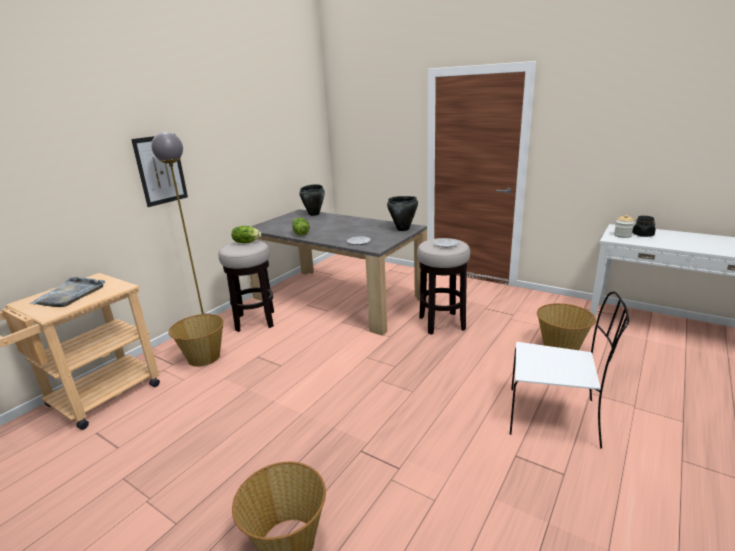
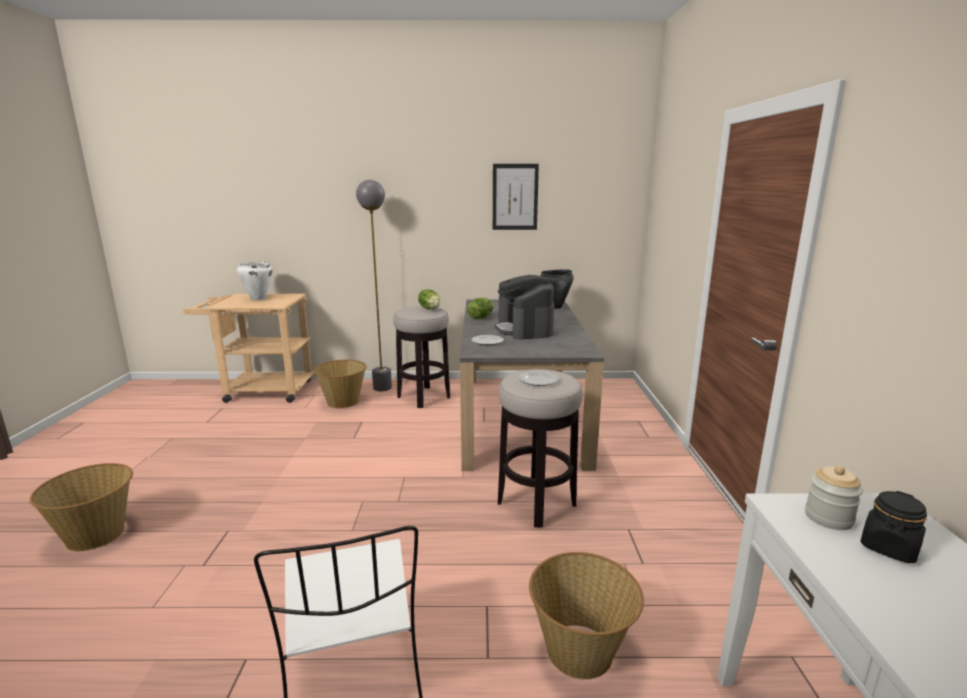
camera: 55 degrees right, 5 degrees down
(70, 294) = (258, 299): grey tray -> white cooking pot
(161, 170) = (383, 217): picture -> picture (515, 197)
(349, 229) = (524, 329): none -> coffee machine
(403, 229) = (566, 349): black cooking pot -> none

